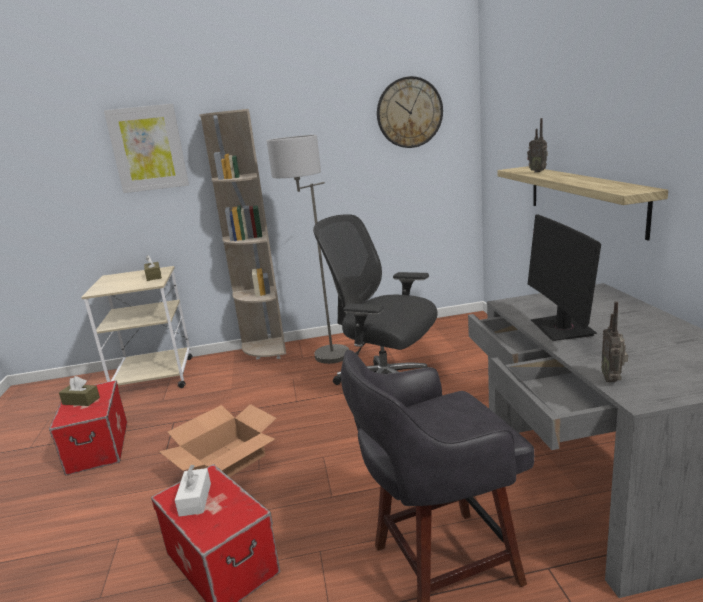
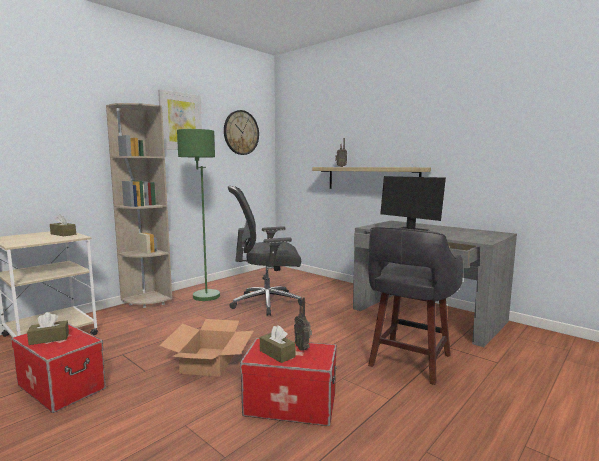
camera: 40 degrees left, 10 degrees down
(148, 148) = (55, 124): picture -> picture (180, 121)
(195, 499) = (277, 354): white tissue box -> brown tissue box
(324, 360) = (204, 299): grey floor lamp -> green floor lamp
(612, 379) = (463, 239): radio -> radio (303, 348)

